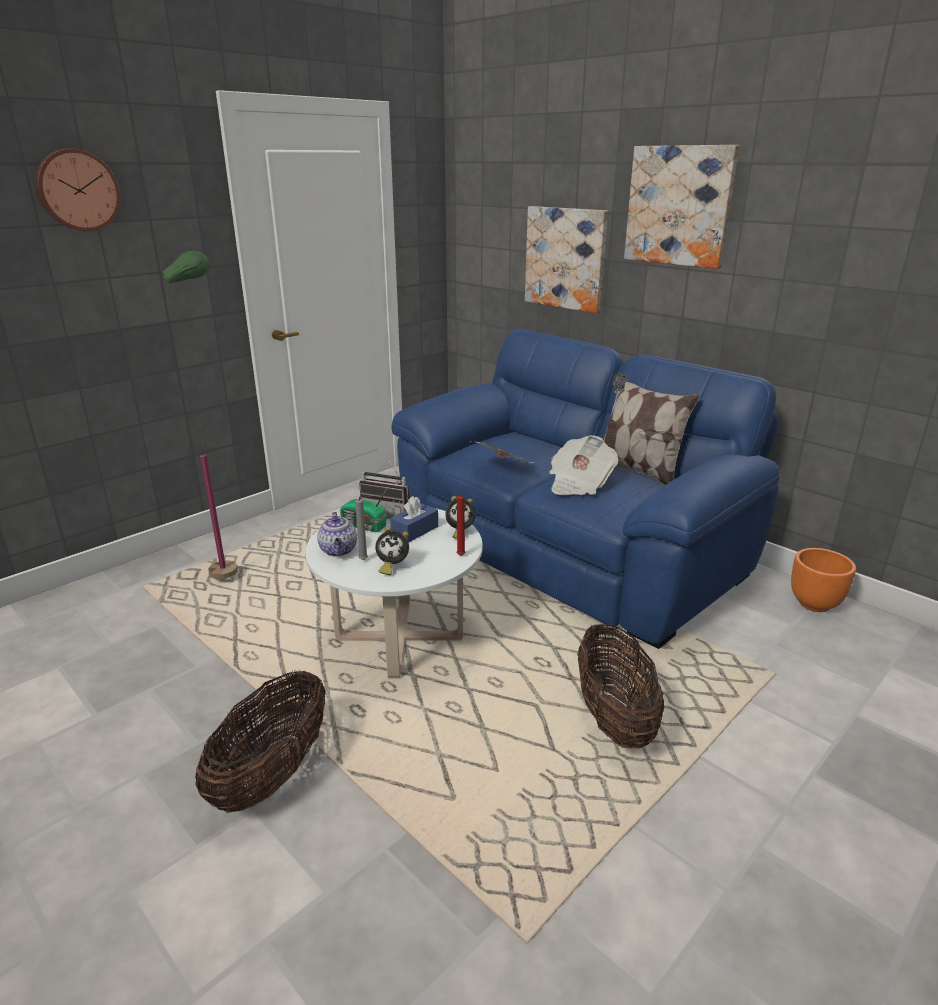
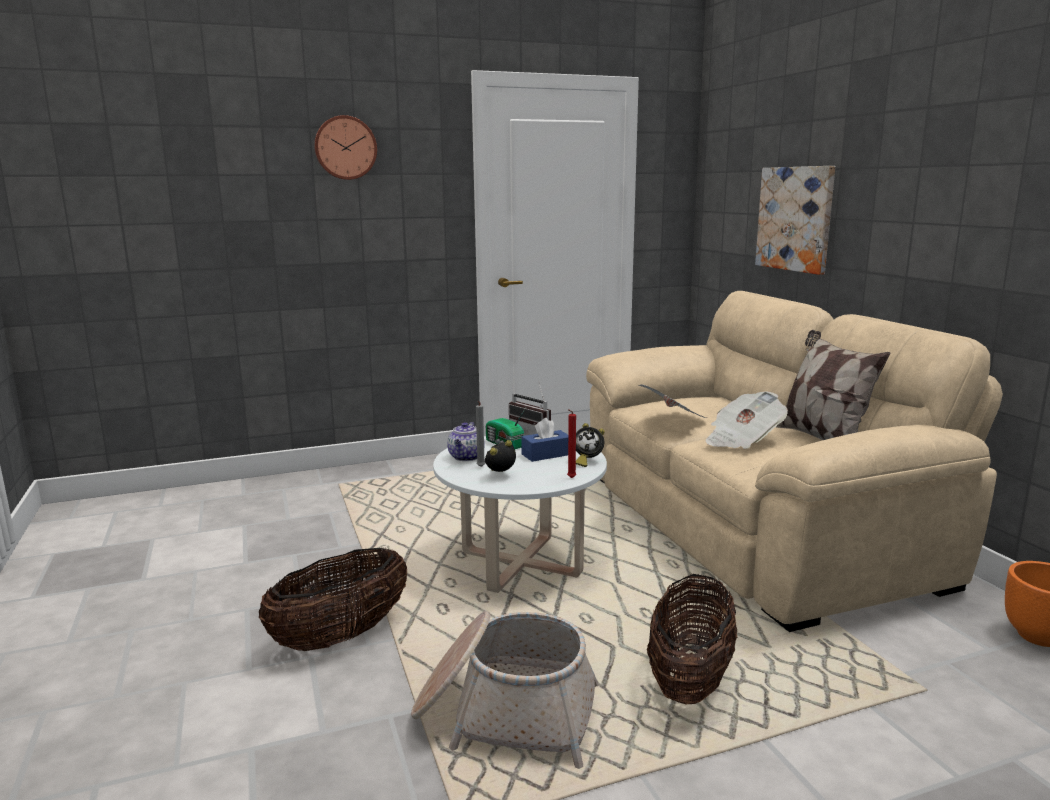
camera: 25 degrees right, 10 degrees down
(232, 566) = (417, 483): green floor lamp -> none
(392, 566) = (501, 475): alarm clock -> alarm clock turned 120 degrees clockwise
(487, 805) = (505, 712): none -> basket
(570, 547) = (753, 524): blue sofa -> beige sofa
(679, 206) = (903, 154): picture -> none

